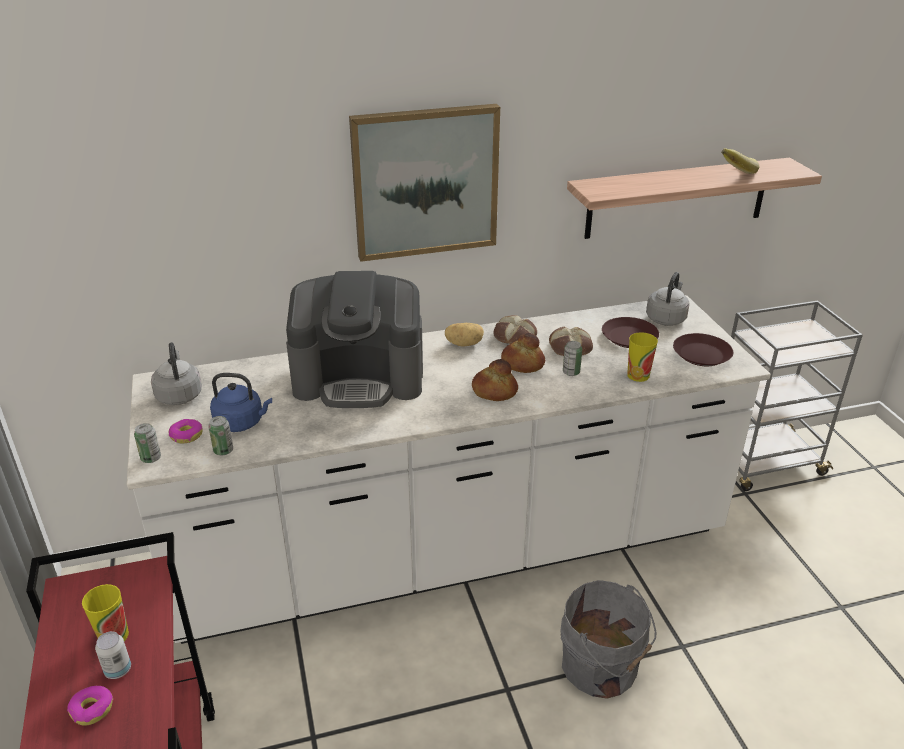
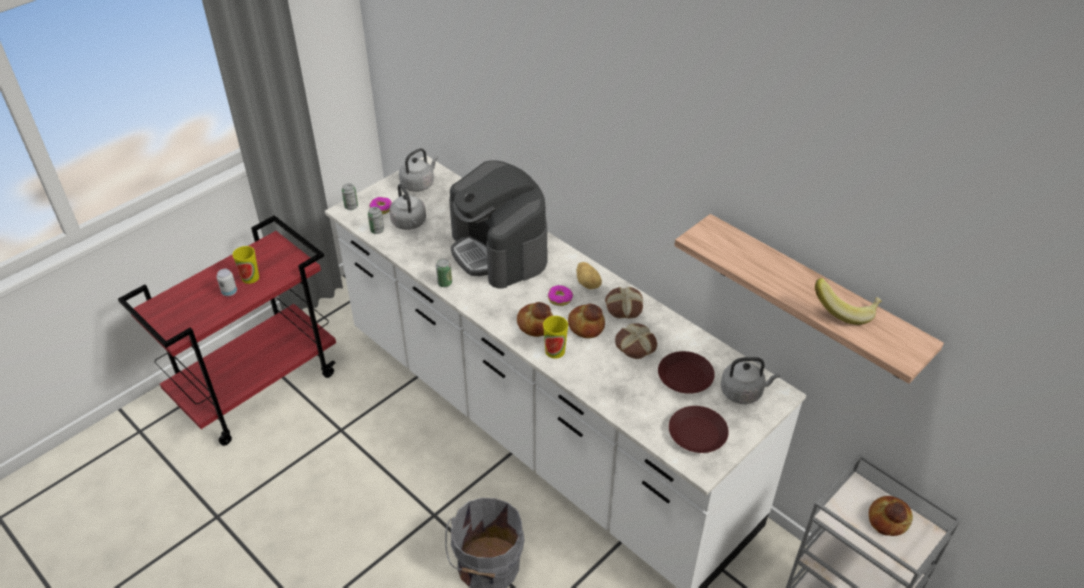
camera: 60 degrees right, 10 degrees up
(92, 709) = (202, 297): donut -> donut (560, 298)
(242, 422) = (409, 223): blue kettle -> grey kettle
(425, 182) = (602, 143): picture -> none
(571, 372) = (597, 358): can -> can (444, 283)
(638, 375) = (626, 400): cup -> cup (555, 351)
(790, 336) = (888, 520): none -> bread

